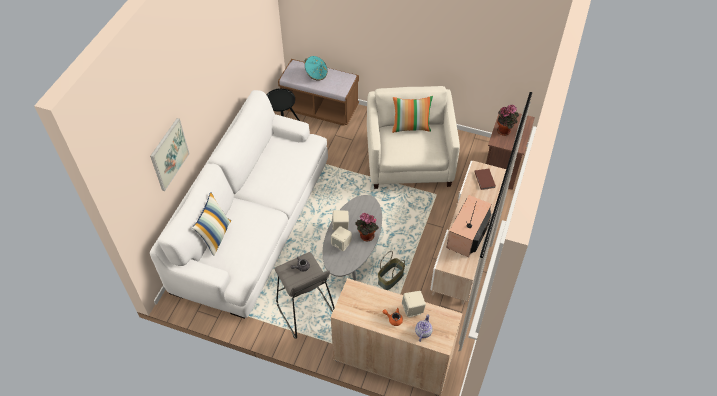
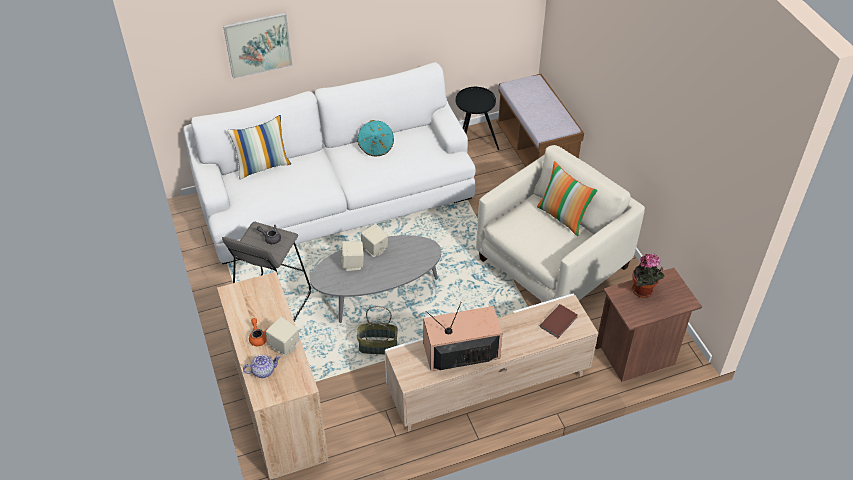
camera: 50 degrees right, 5 degrees down
(316, 74) = (541, 101): turquoise hat -> turquoise hat (376, 147)
(365, 236) = (383, 276): potted plant -> none

